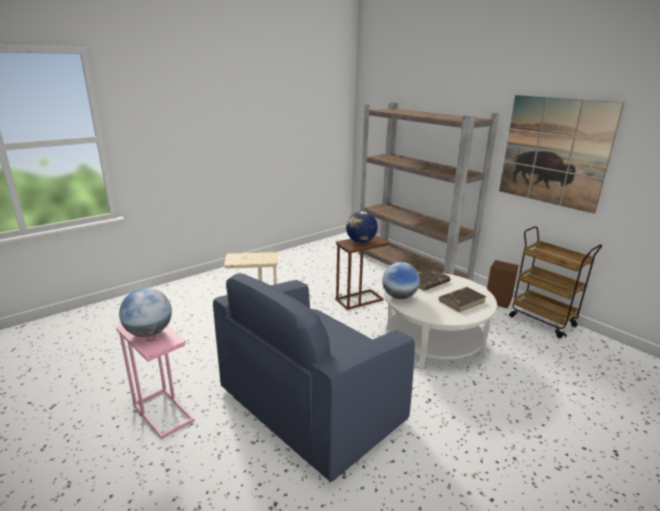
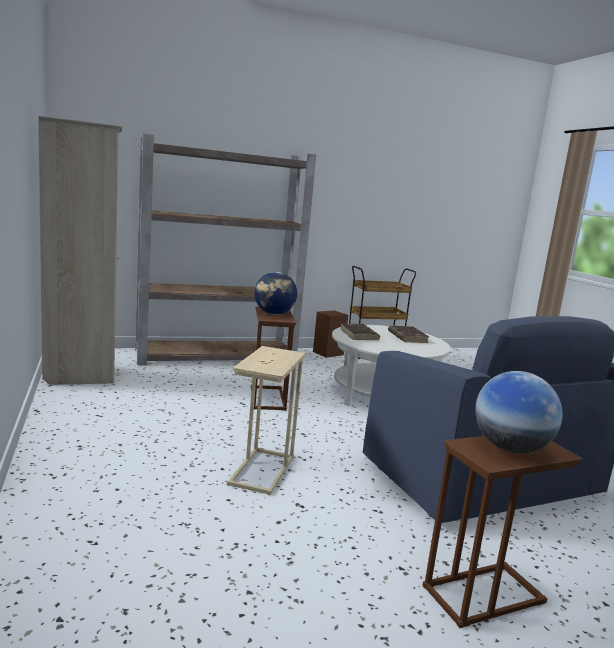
camera: 70 degrees left, 10 degrees down
(162, 412) = (483, 595): pink side table -> brown side table
(323, 248) = (81, 375): none -> beige cabinet
(399, 296) = (385, 349): globe -> none
(554, 152) = (354, 193): picture -> none

